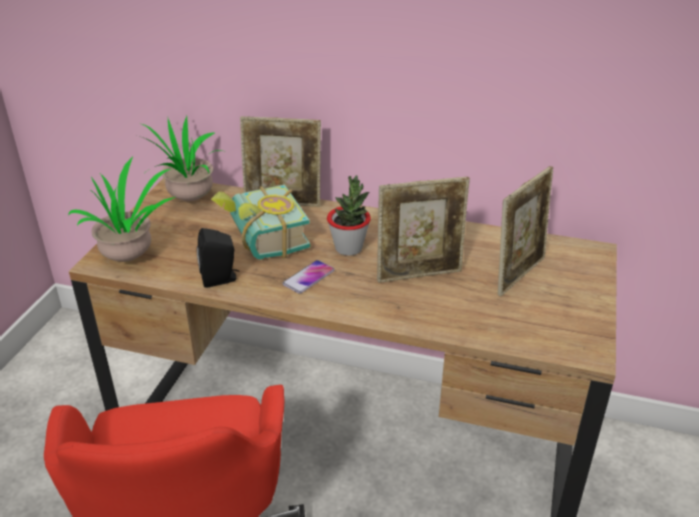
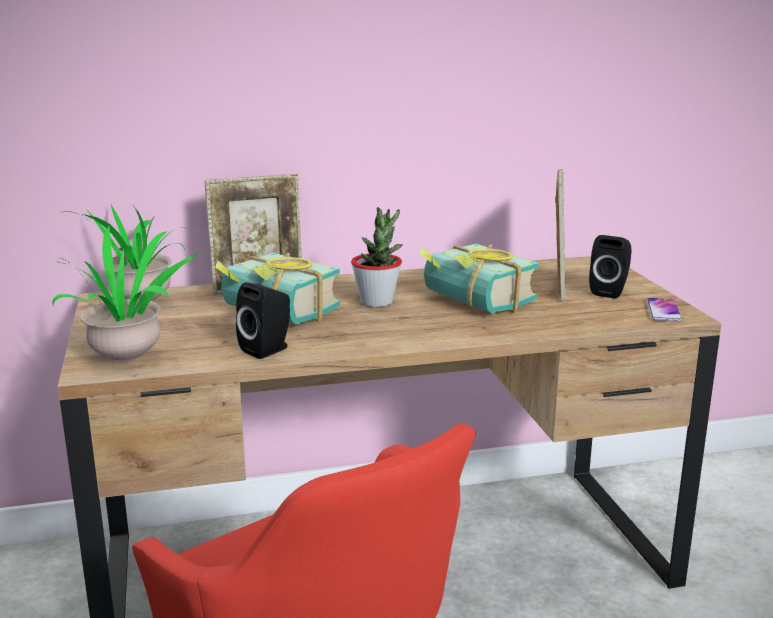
camera: 30 degrees left, 15 degrees down
(309, 277) = (365, 328): phone -> phone (663, 311)
(419, 274) = (471, 303): picture frame -> book
(557, 297) = (610, 291): none -> black speaker

